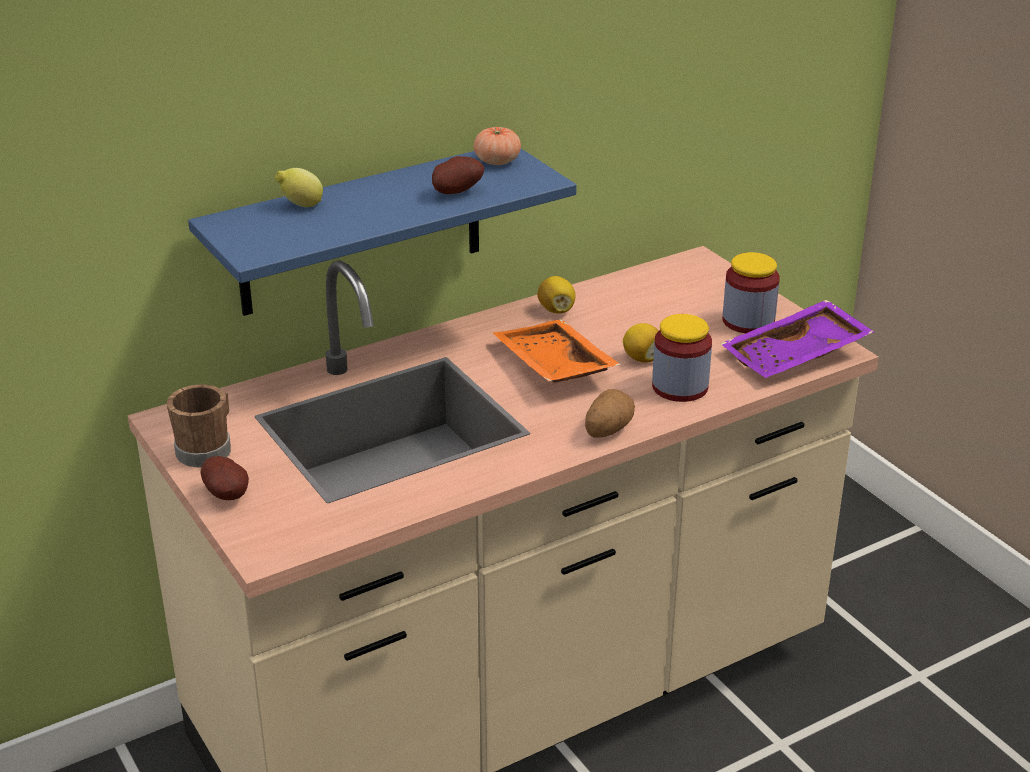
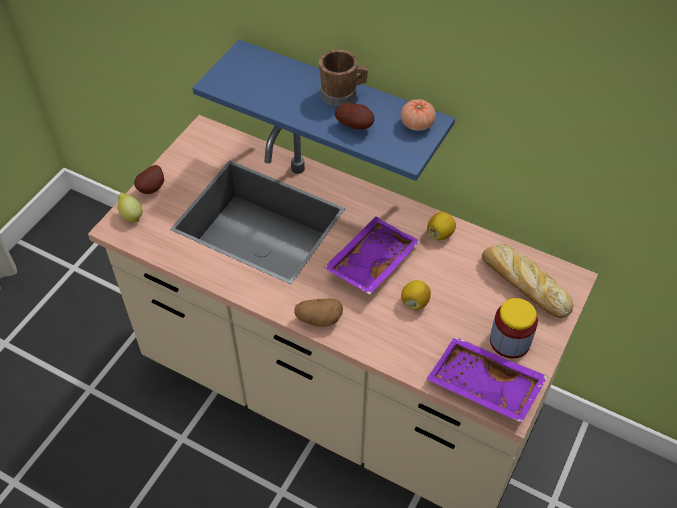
camera: 60 degrees right, 20 degrees up
(207, 449) = (188, 159): brown mug -> brown mug (343, 94)
(300, 206) = (286, 72): lemon -> lemon (131, 216)
(551, 367) = (370, 261): orange tray -> purple tray
(678, 288) = (523, 284): none -> bread
(680, 387) = (394, 336): jar -> none

